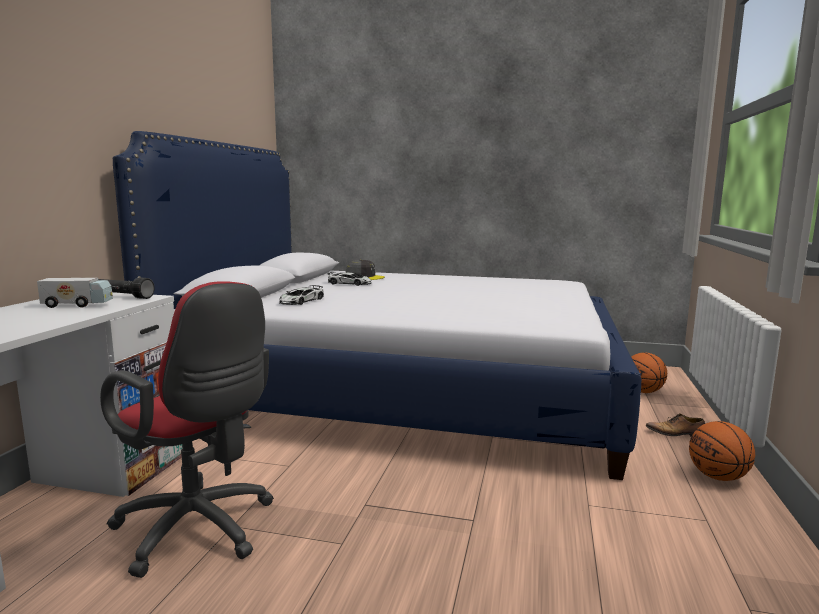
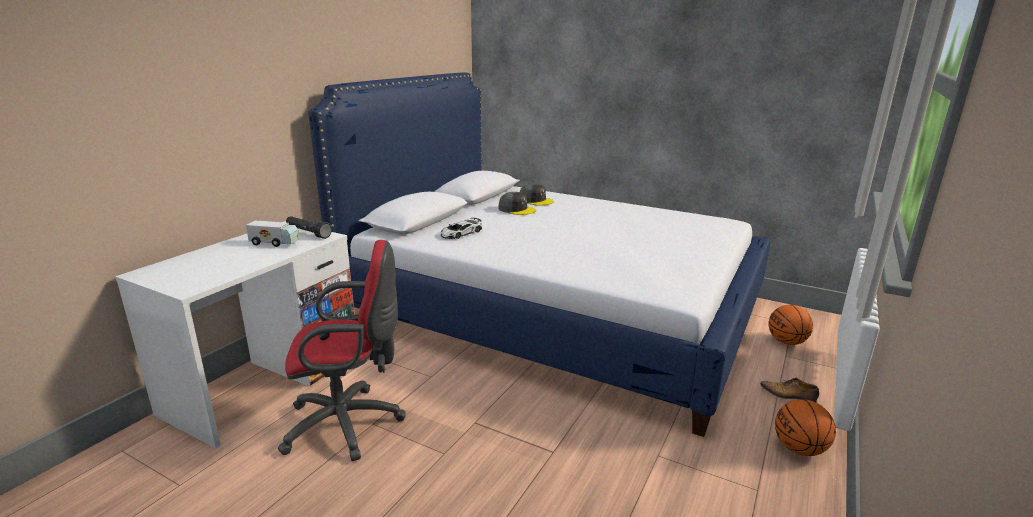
camera: 15 degrees right, 10 degrees up
(200, 531) = (349, 424): red office chair -> red office chair turned 60 degrees counterclockwise
(349, 283) = (516, 209): toy car -> grey cap

